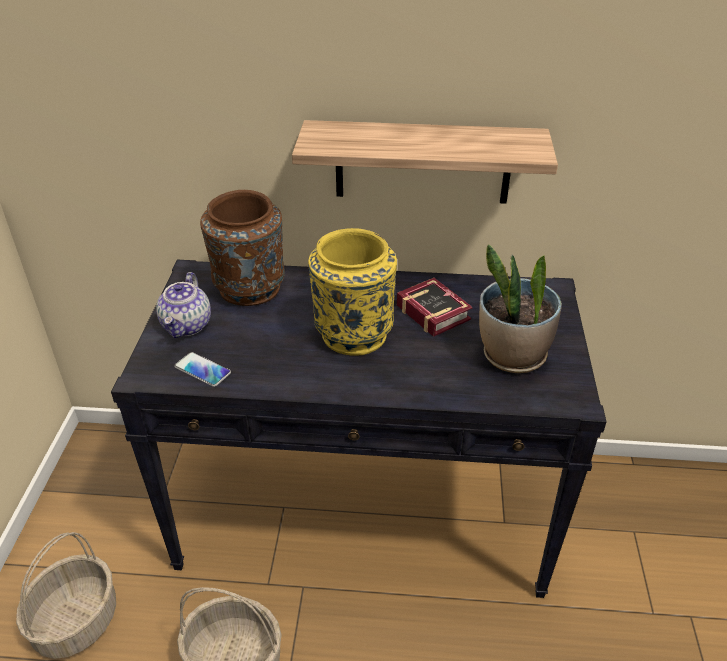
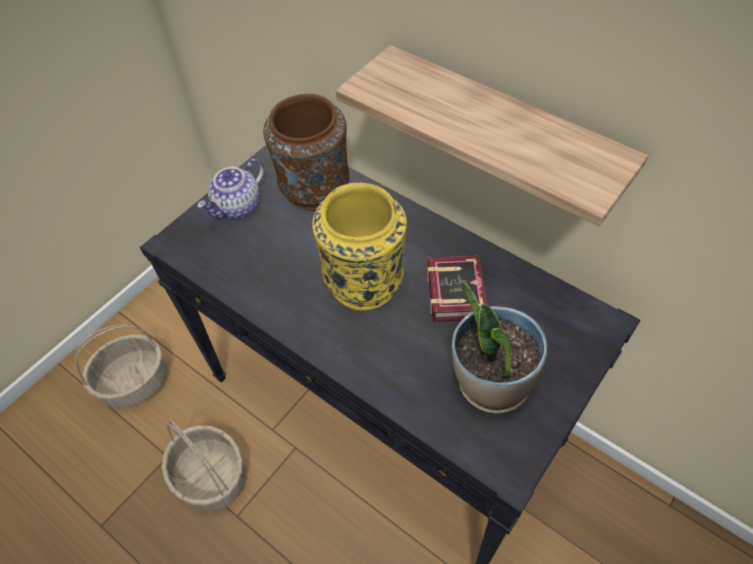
camera: 35 degrees right, 15 degrees up
(202, 370) = (216, 259): phone -> none

